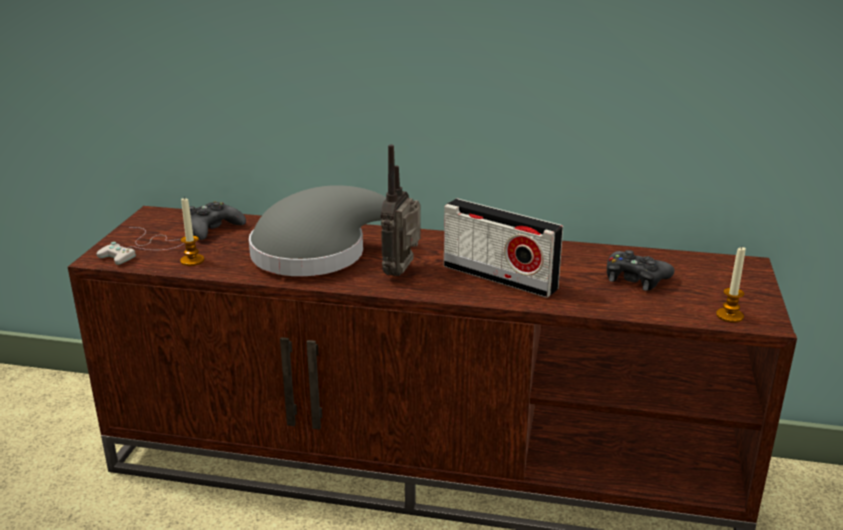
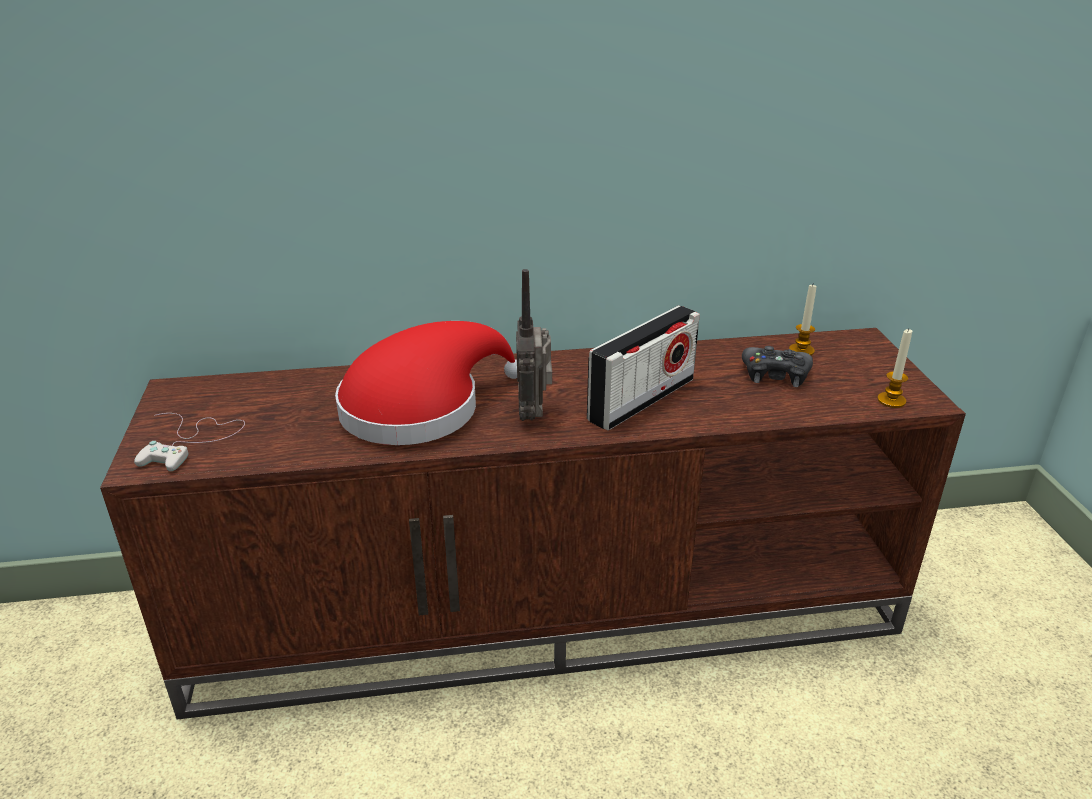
camera: 20 degrees left, 5 degrees up
(192, 260) = (268, 446): candle -> candle (801, 351)
(212, 229) = (265, 397): black game controller -> none
(318, 254) = (420, 407): grey hat -> red hat
(499, 277) = (641, 400): radio -> radio turned 60 degrees counterclockwise

